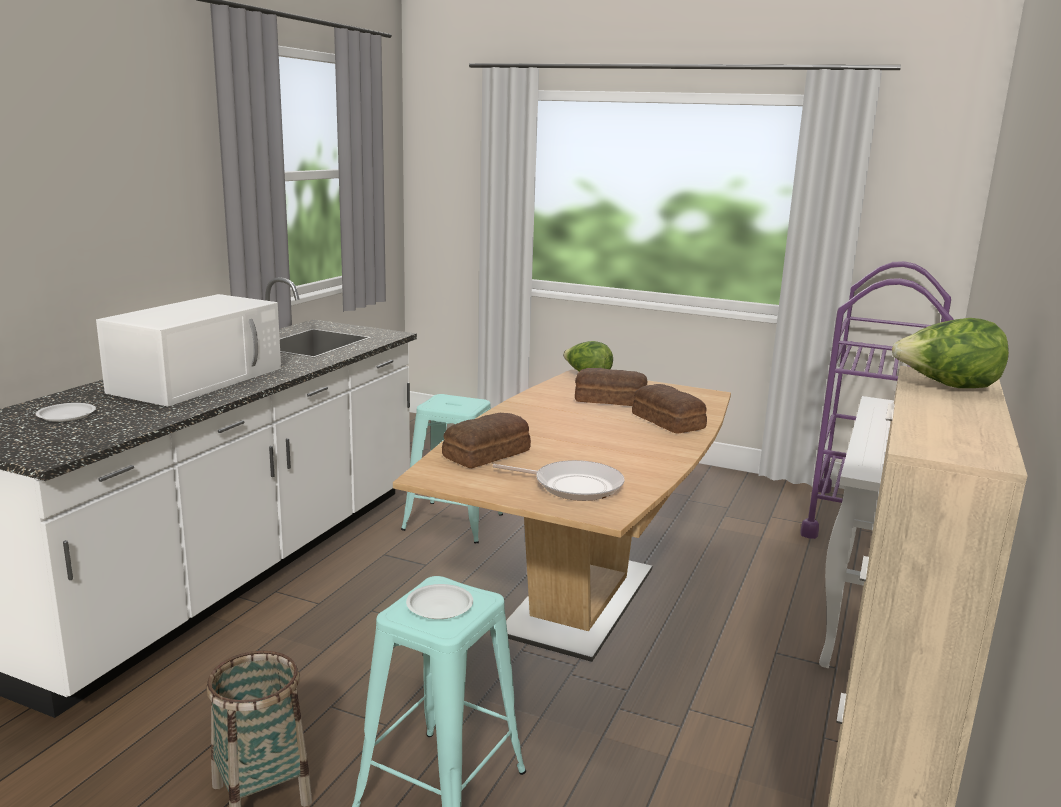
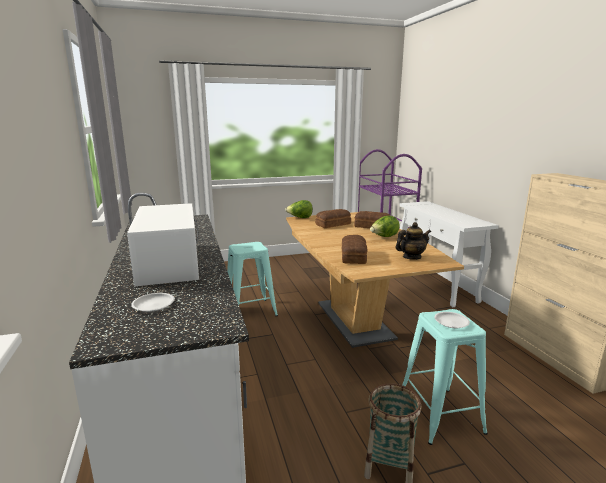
camera: 40 degrees left, 0 degrees up
(573, 486) = (411, 257): frying pan -> teapot
(946, 387) = (566, 177): lettuce -> lettuce (384, 237)

